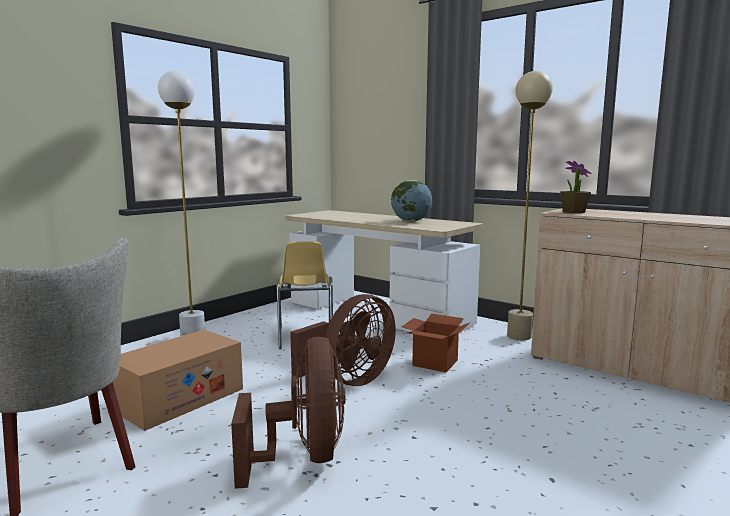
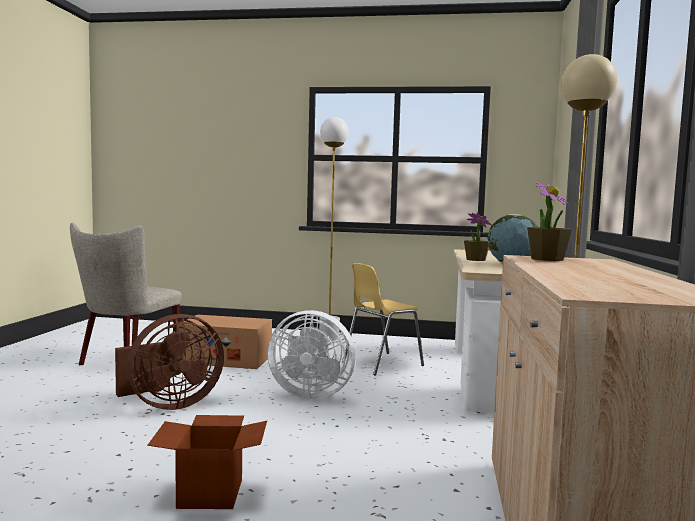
camera: 60 degrees right, 5 degrees down
(350, 380) = (310, 394): brown fan -> white fan
(372, 221) = (475, 260): none -> potted plant
(435, 363) = (397, 417): cardboard box -> cardboard box (210, 493)

